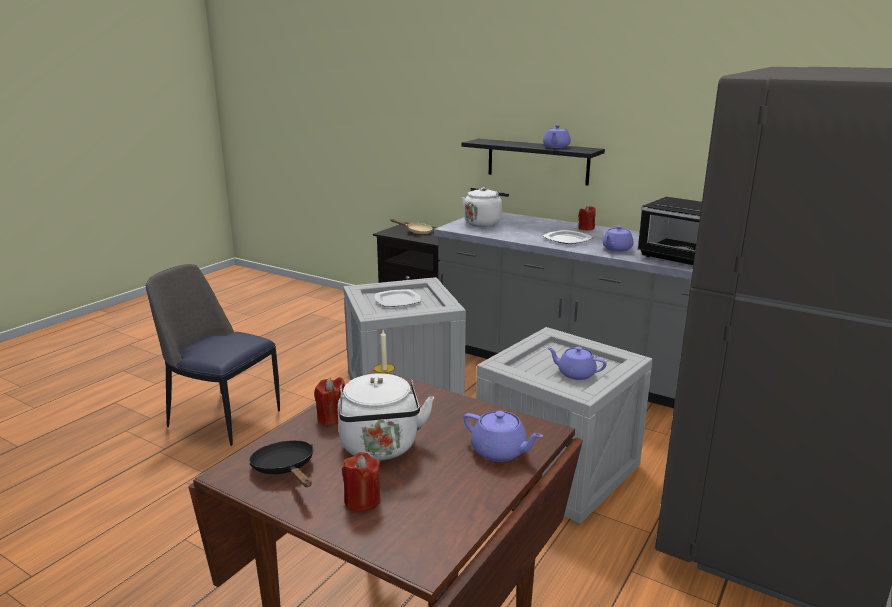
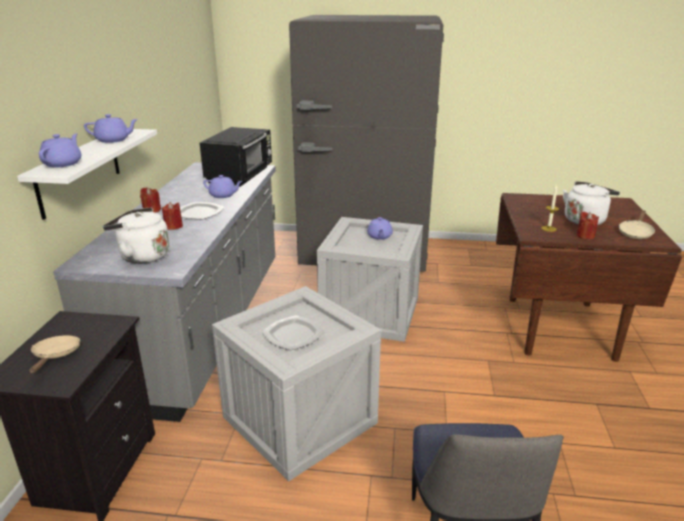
camera: 115 degrees left, 5 degrees up
(285, 469) = (635, 233): black frying pan -> beige frying pan
(362, 500) = (619, 215): red candle -> red candle (173, 226)
(500, 451) = (544, 201): purple teapot -> purple teapot (63, 163)
(537, 161) = (79, 171): black shelf -> white shelf

